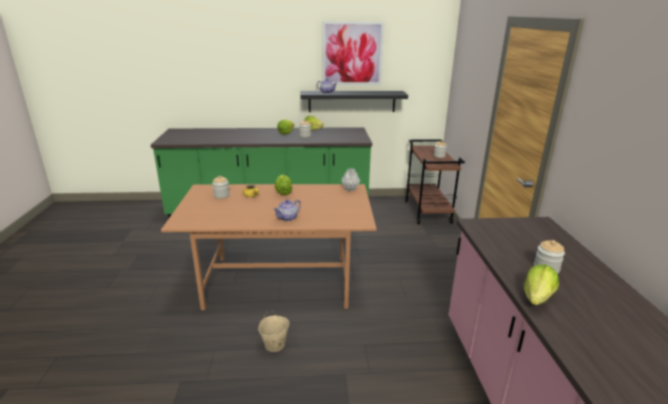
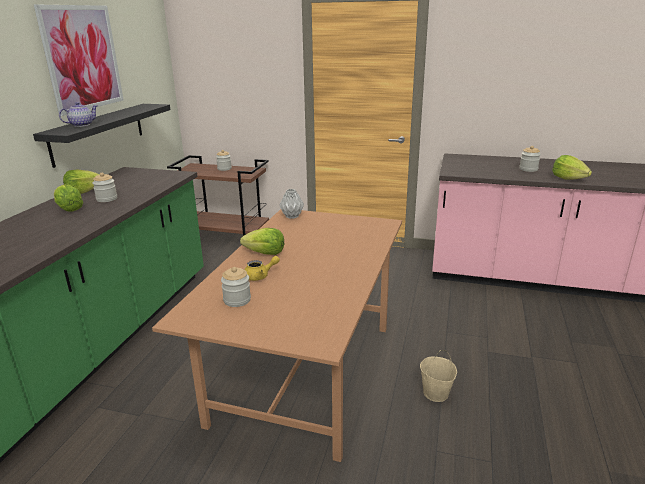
camera: 70 degrees left, 0 degrees up
(288, 218) = (353, 258): teapot -> none

